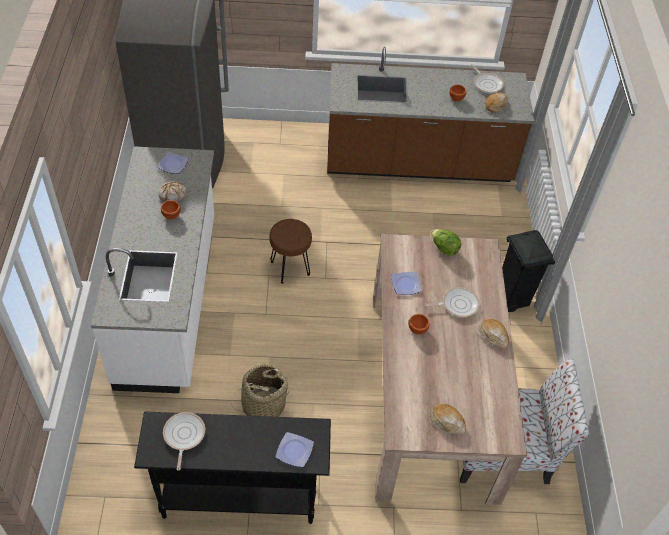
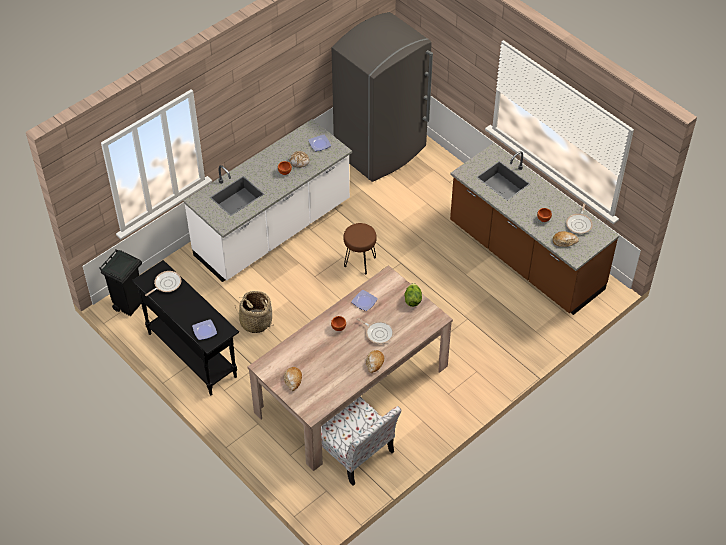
camera: 50 degrees right, 0 degrees up
(512, 298) = (471, 381): black trash can -> black trash can (129, 305)

